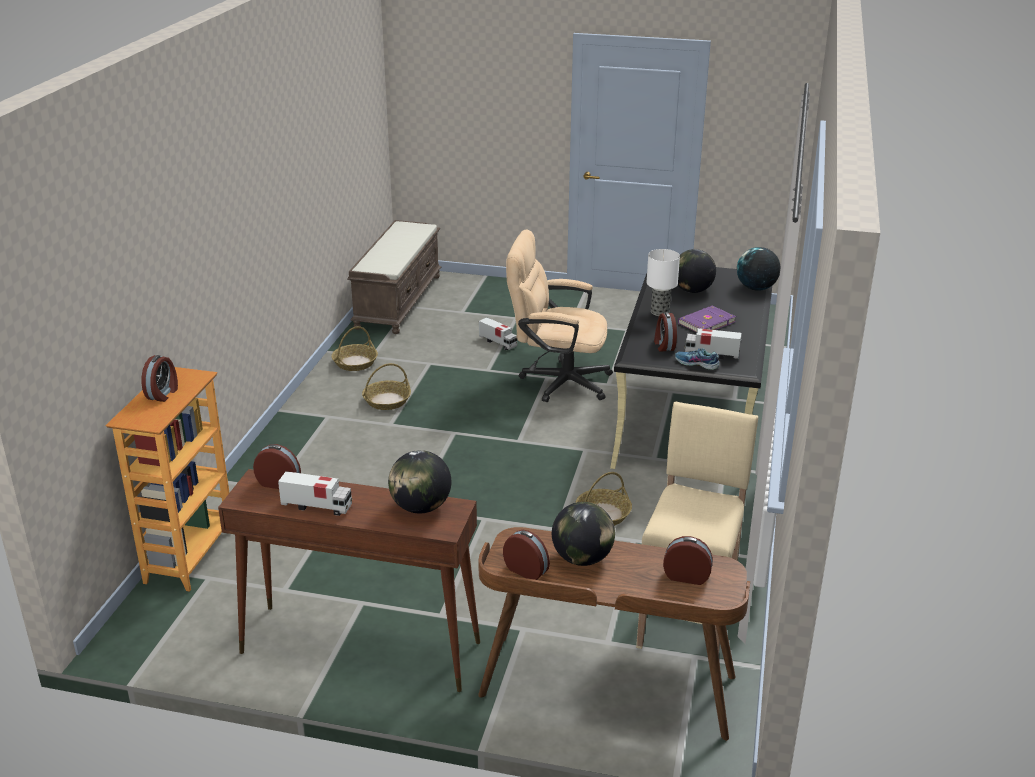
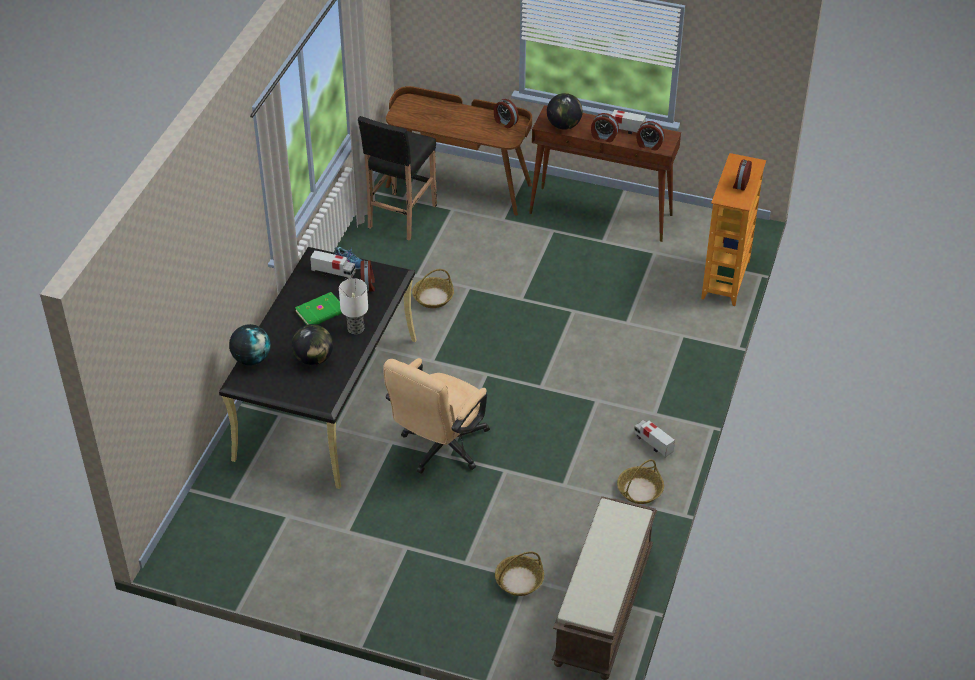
camera: 175 degrees left, 15 degrees up
(387, 401) = (602, 431): basket -> basket (519, 581)
(498, 342) = (491, 516): toy truck -> toy truck (653, 443)
(557, 381) = (439, 449): beige office chair -> beige office chair turned 105 degrees clockwise
(582, 559) = (473, 127): globe -> none
(686, 576) = (419, 115): alarm clock -> alarm clock (604, 137)
(687, 623) = (401, 217): beige stool -> black stool
(705, 322) = (321, 312): purple book -> green book

